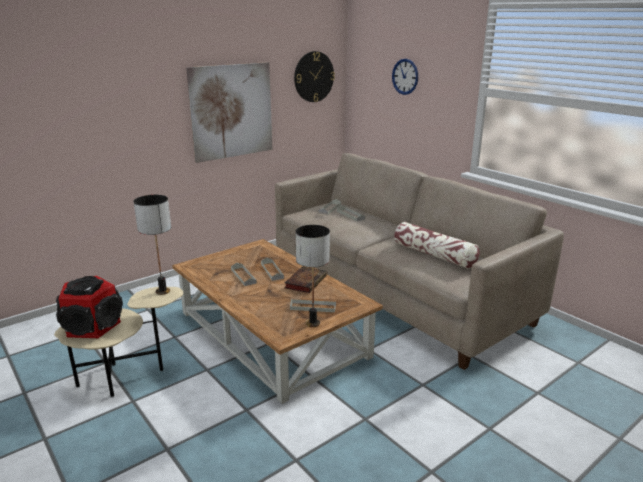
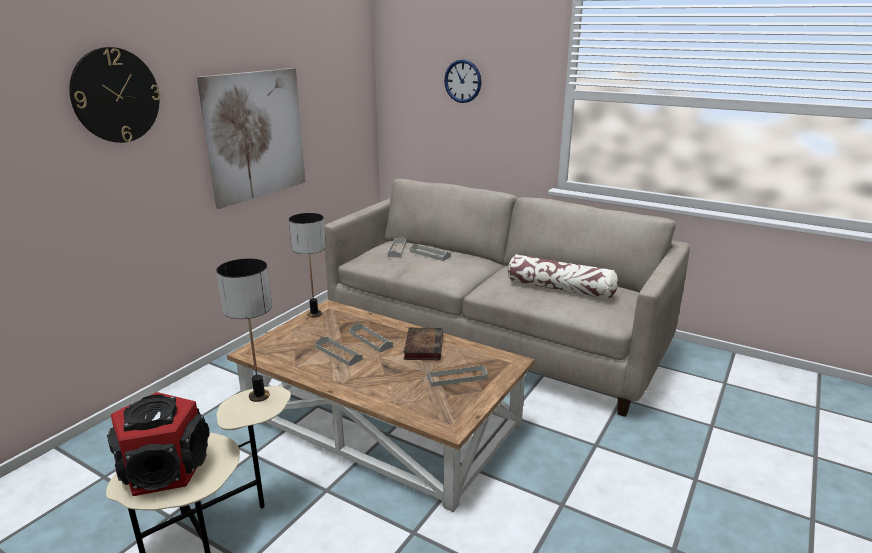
camera: 20 degrees left, 0 degrees up
(313, 77) = (343, 86): wall clock -> wall clock (115, 95)
(313, 323) = (473, 399): table lamp -> table lamp (314, 314)

